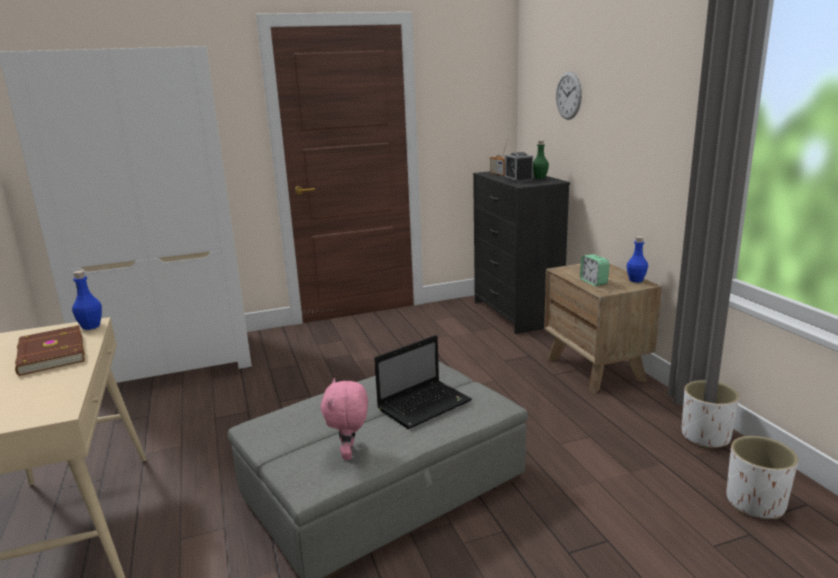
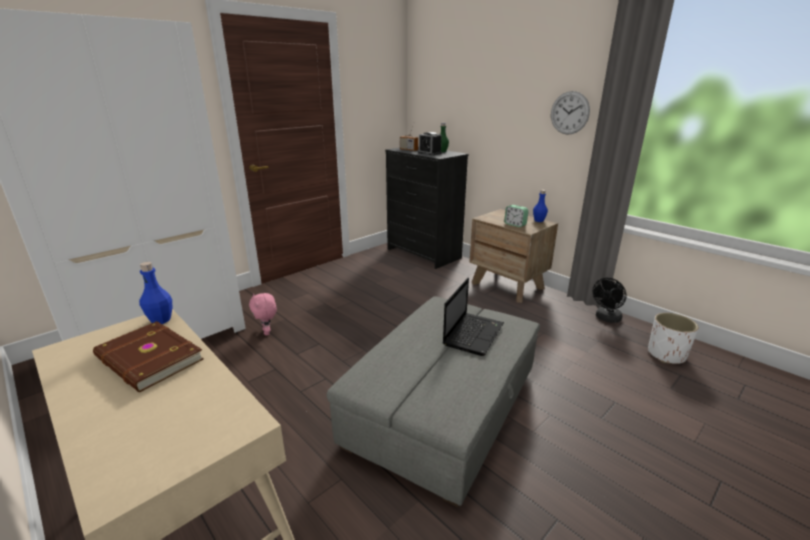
camera: 25 degrees left, 5 degrees up
(350, 454) = (459, 387): pink plush toy -> pink plush toy (267, 332)
(568, 95) = (464, 88): wall clock -> wall clock (569, 113)
(705, 437) = (606, 318): white planter -> black fan

